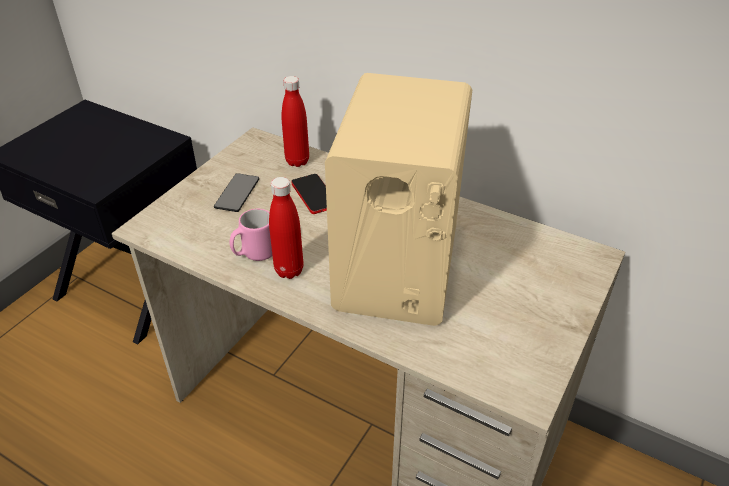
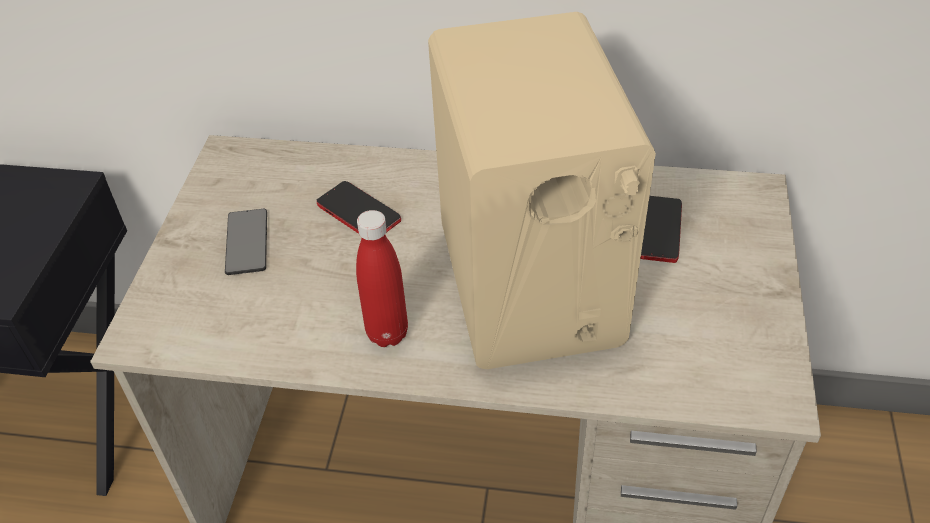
camera: 20 degrees left, 5 degrees up
(254, 254) = (324, 325): pink mug -> none
(297, 161) = (306, 169): red bottle -> none
(507, 261) = (657, 230): none -> phone

